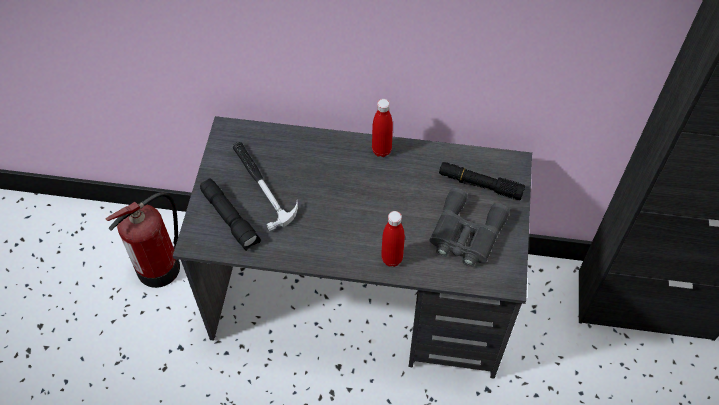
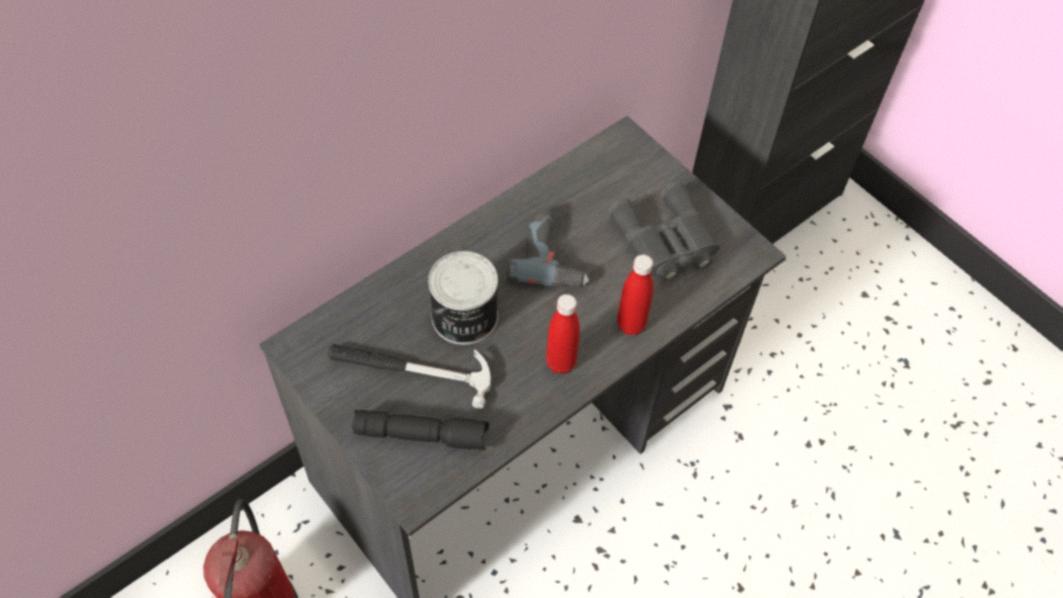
camera: 50 degrees left, 0 degrees up
(315, 183) = (464, 318): none -> can
(381, 150) = (489, 228): red bottle -> red bottle (560, 363)
(396, 190) = (552, 255): none -> power drill
(480, 184) = (620, 184): black flashlight -> none

